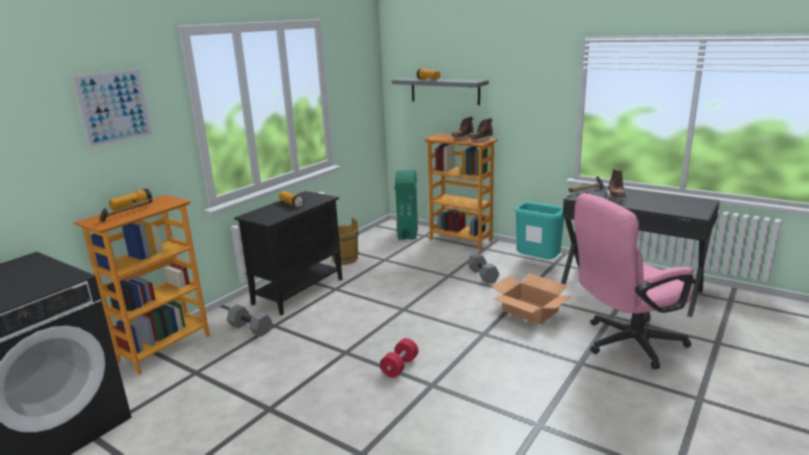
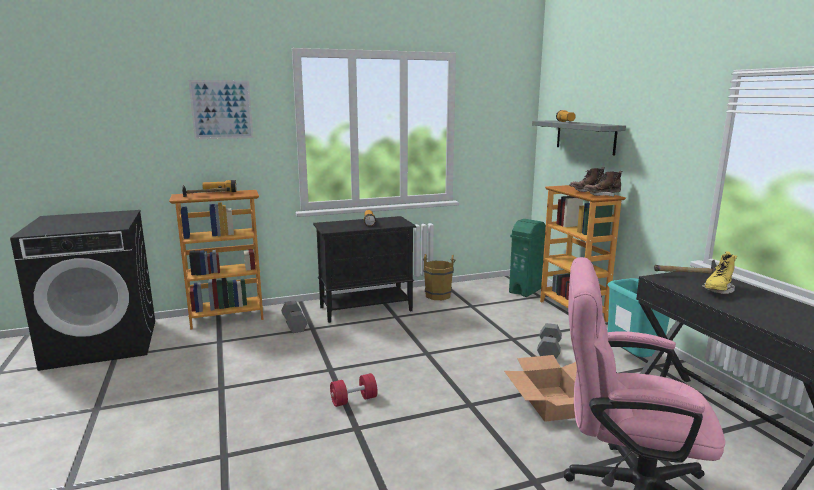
camera: 35 degrees right, 5 degrees down
(616, 197) = (717, 290): brown boot -> yellow boot

